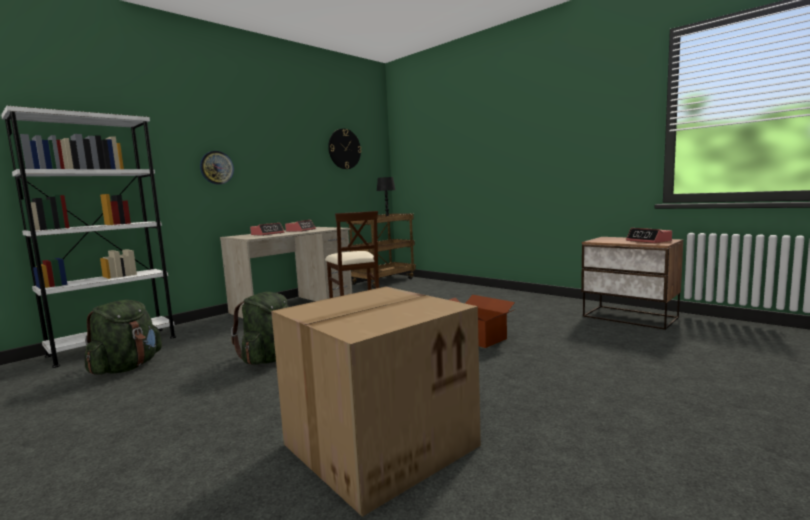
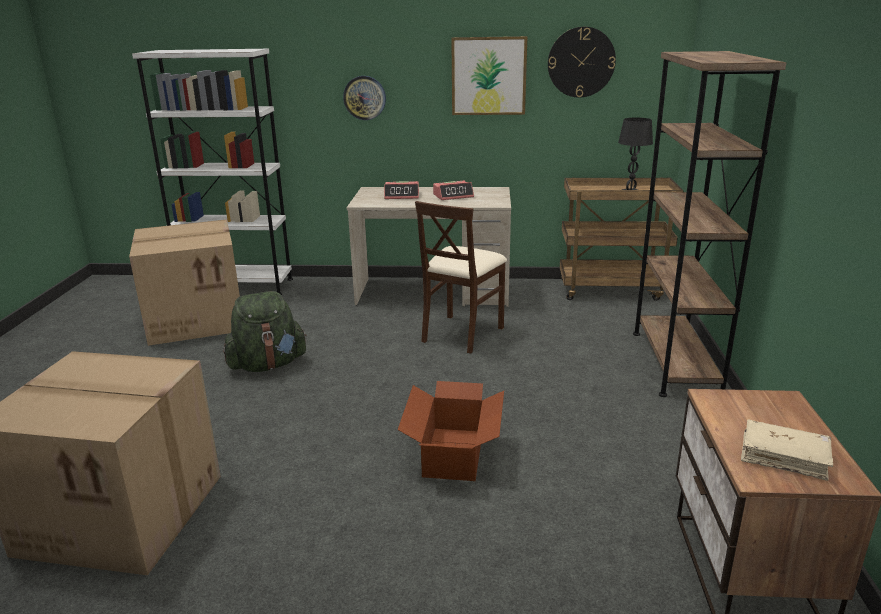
camera: 50 degrees right, 15 degrees up
(126, 368) = (197, 319): green backpack -> cardboard box
(298, 155) = (488, 76): none -> picture
(468, 289) = (675, 362): none -> brown bookcase
(649, 241) = (783, 457): alarm clock -> beige book

